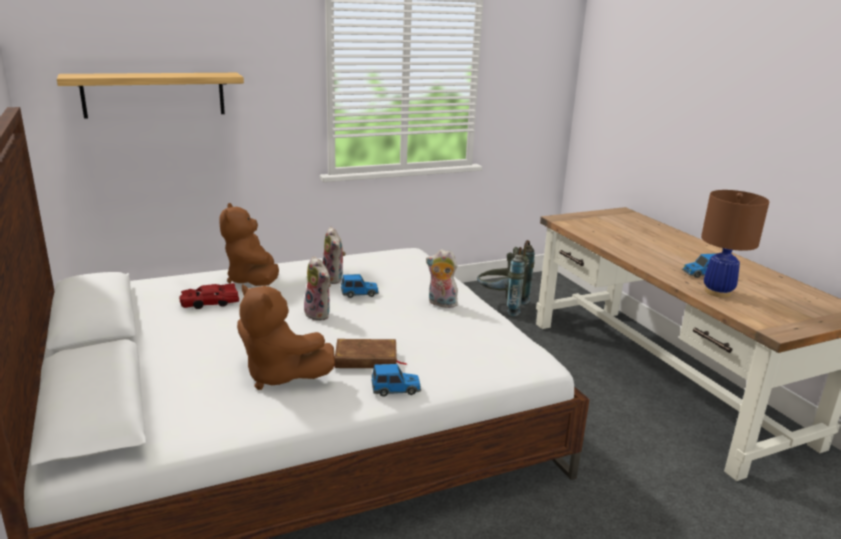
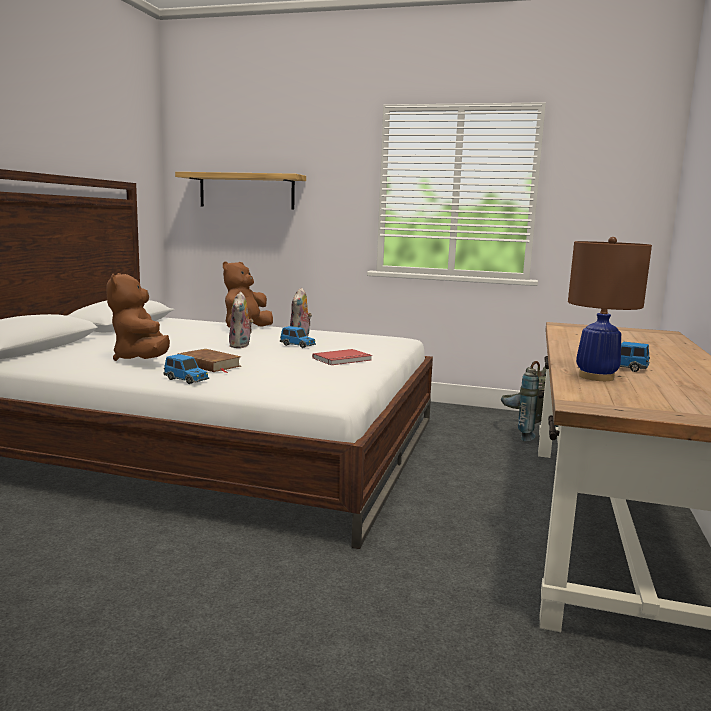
camera: 40 degrees right, 10 degrees down
(210, 302) = (194, 331): red toy car -> none
(441, 304) = (343, 359): plush toy -> red book

